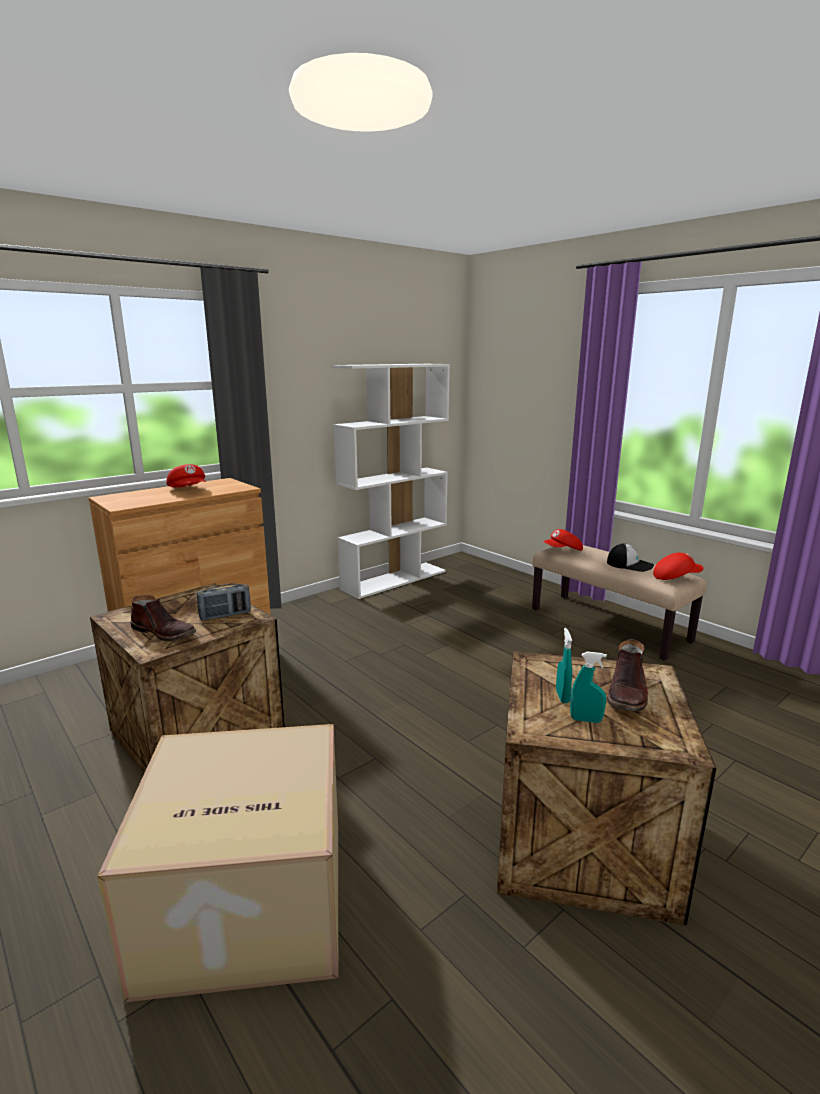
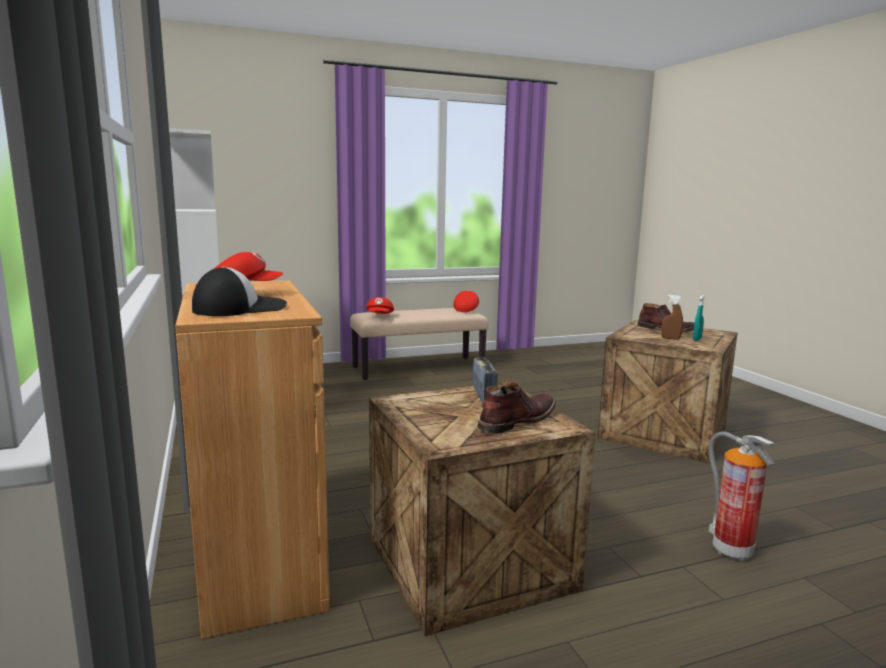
camera: 70 degrees left, 5 degrees down
(244, 902) = (730, 550): cardboard box -> fire extinguisher
(562, 697) = (670, 338): turquoise spray bottle -> brown spray bottle
(630, 565) = (432, 311): cap -> cap (240, 308)

